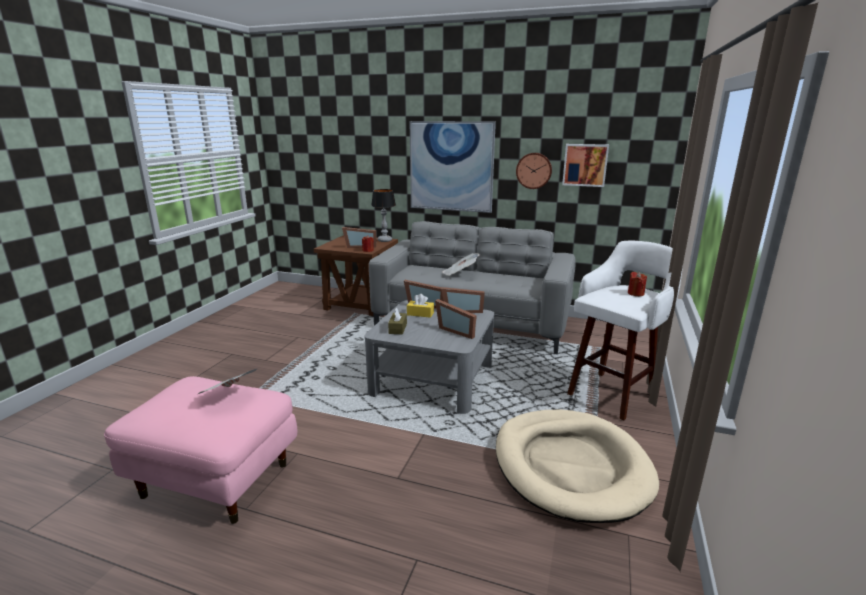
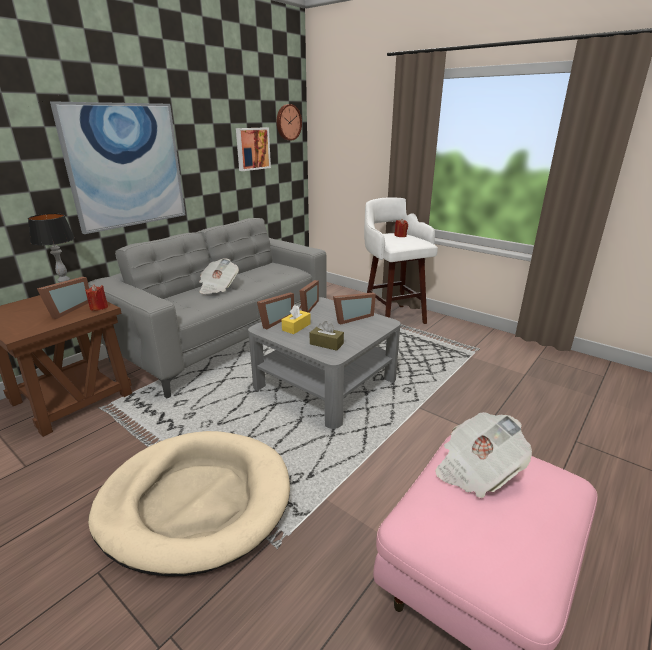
camera: 70 degrees left, 5 degrees up
(534, 170) = (214, 159): wall clock -> wall clock (288, 122)
(570, 467) = (474, 355): beige dog bed -> beige dog bed (195, 501)

